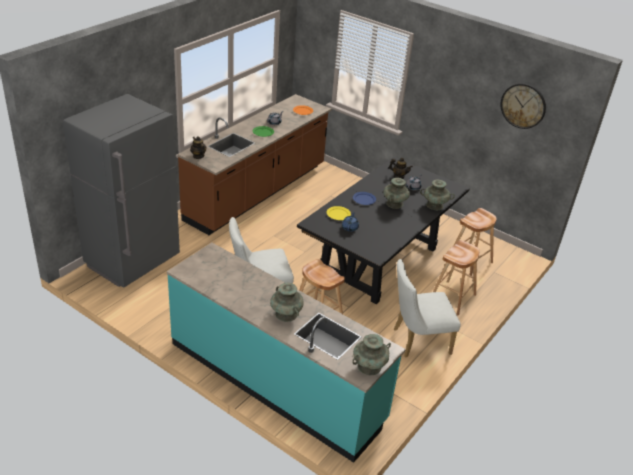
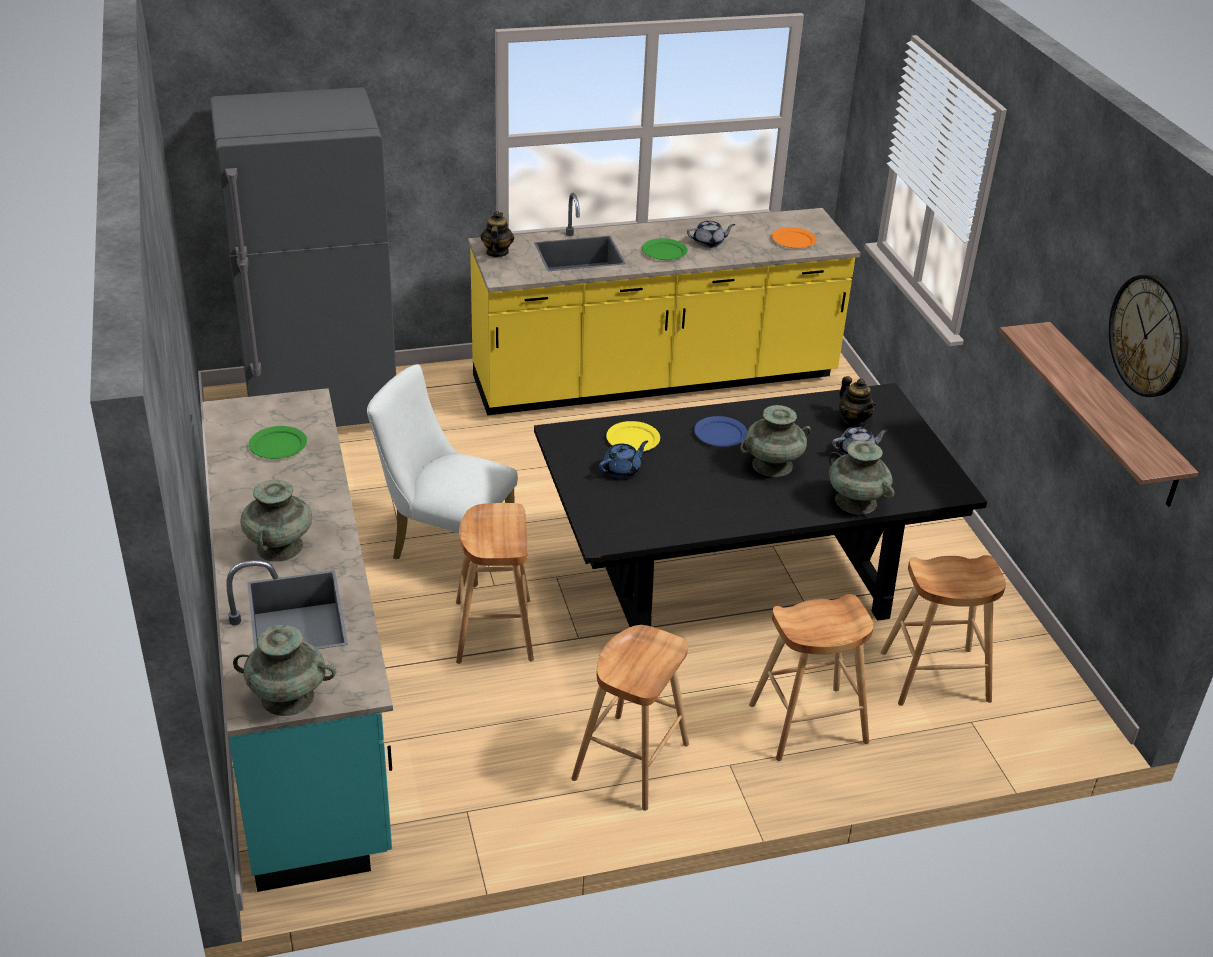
camera: 40 degrees right, 0 degrees up
(226, 275) = (278, 445): none -> green plate
(257, 193) = (655, 380): brown counter -> yellow counter
(417, 341) = (631, 762): white chair -> brown stool
(506, 139) = (1112, 414): none -> shelf

